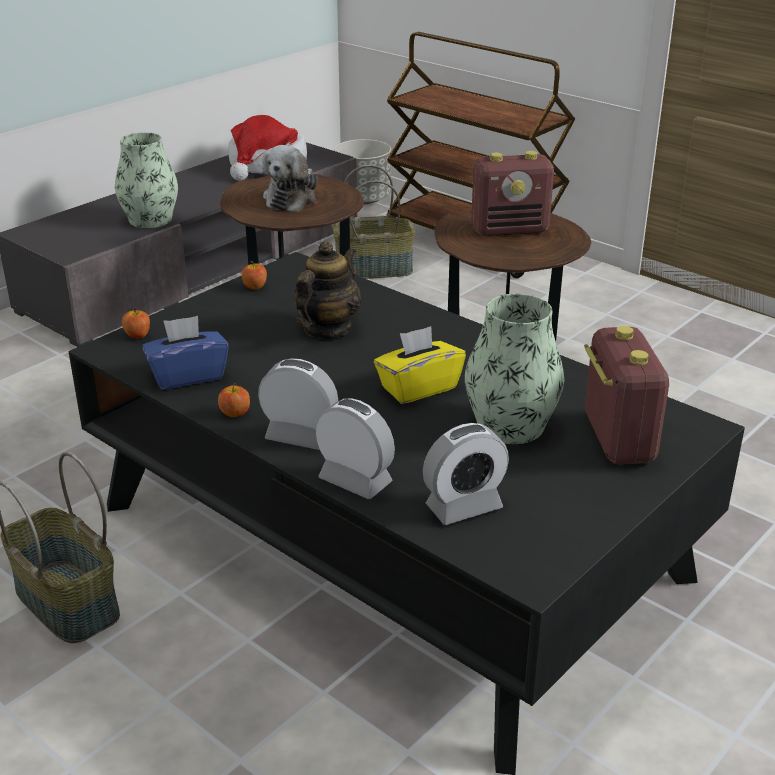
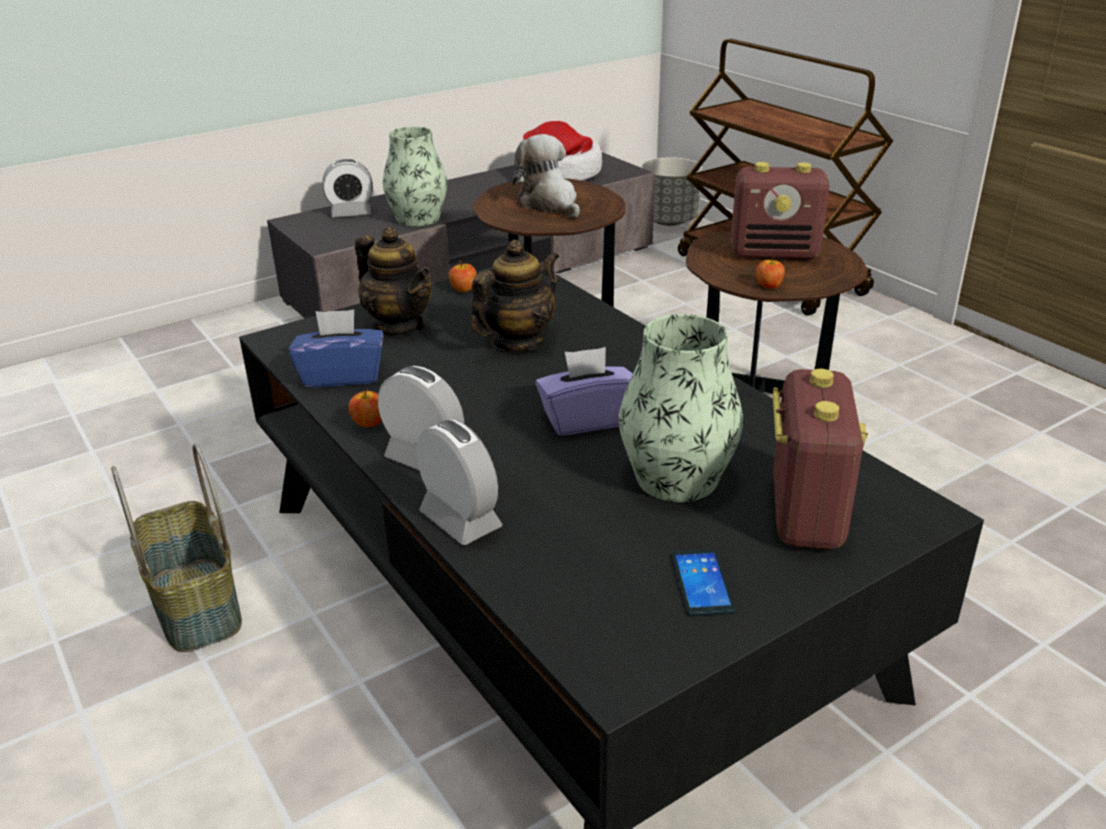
camera: 15 degrees right, 0 degrees up
(137, 335) = (316, 327): apple -> apple (768, 286)
(214, 326) = (399, 326): none -> teapot
(292, 198) = (549, 204): plush toy -> plush toy turned 120 degrees clockwise
(374, 269) = (654, 291): basket -> none
(418, 388) = (587, 419): yellow tissue box -> purple tissue box
(464, 507) = (573, 572): alarm clock -> alarm clock (351, 213)
(563, 501) = (701, 583): none -> phone

